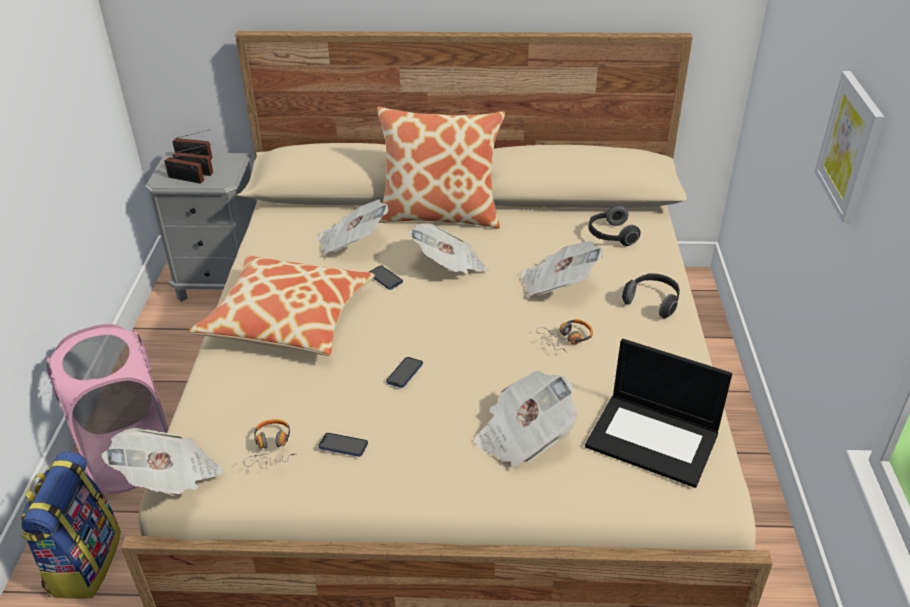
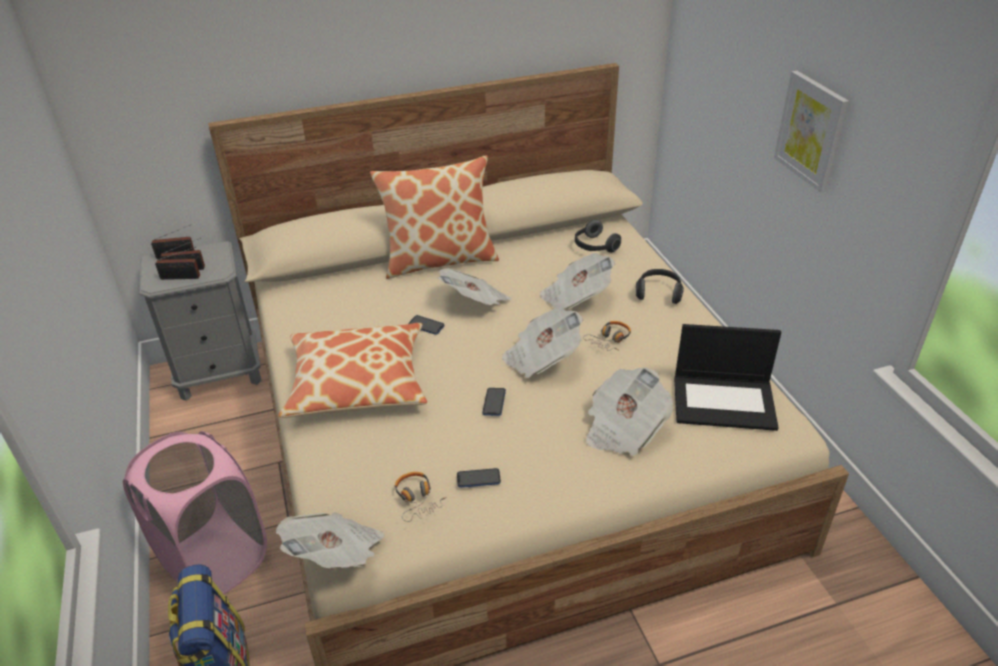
camera: 20 degrees left, 0 degrees up
(352, 243) = (376, 302): newspaper -> newspaper (541, 358)

